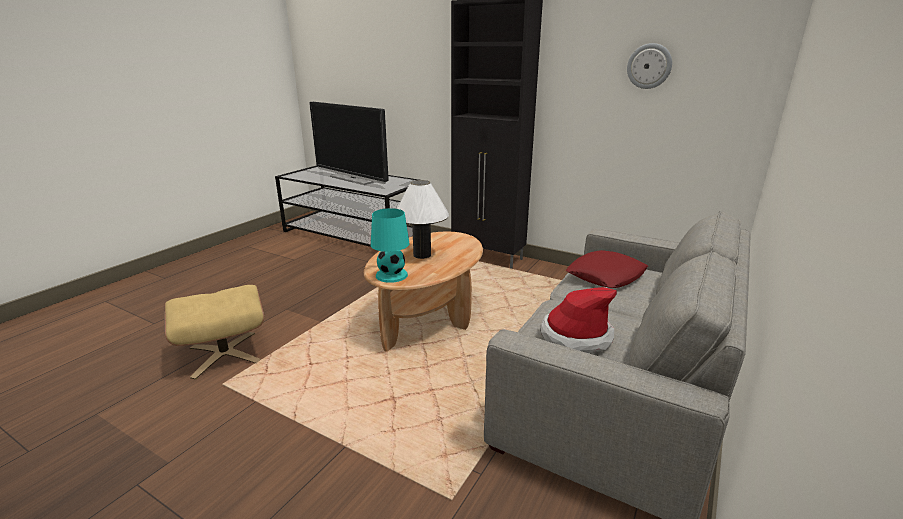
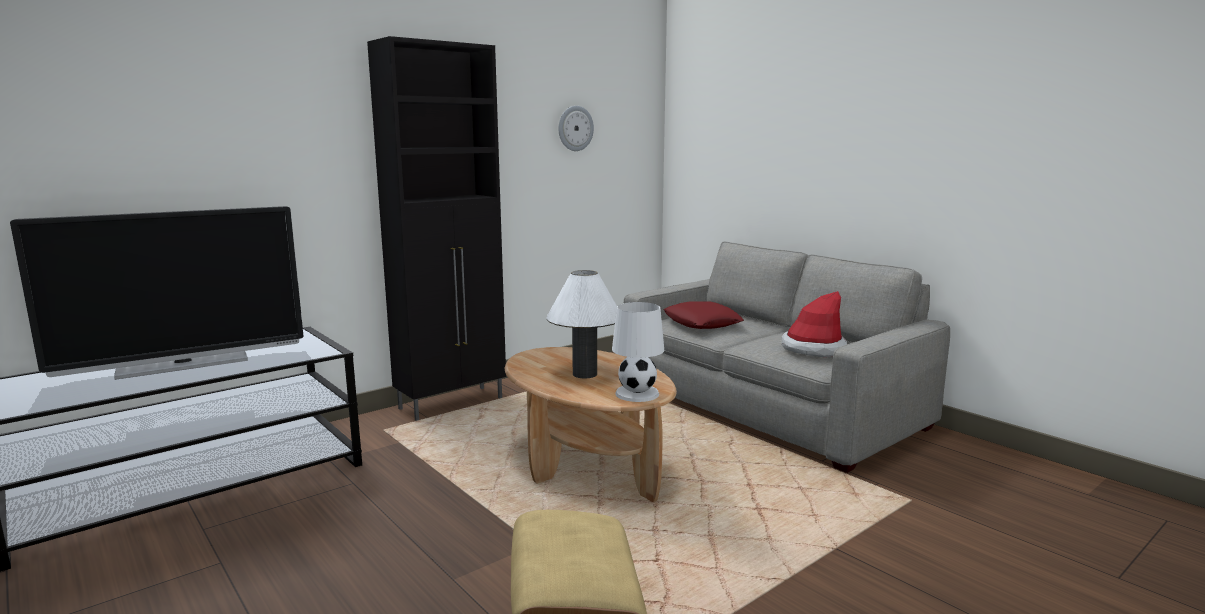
camera: 70 degrees left, 10 degrees down
(392, 275) = (637, 393): turquoise table lamp -> white table lamp

